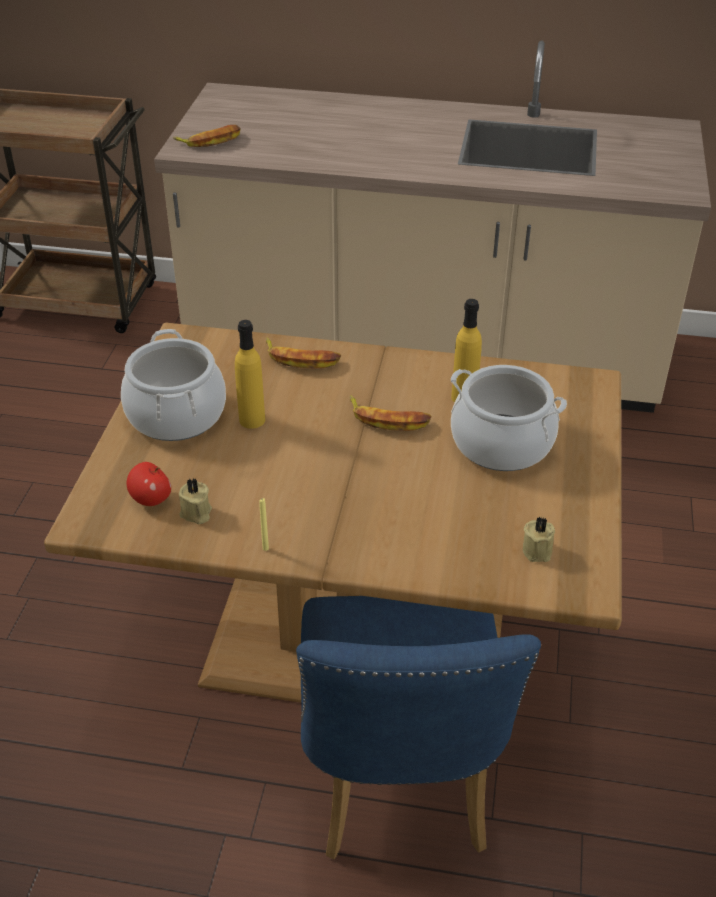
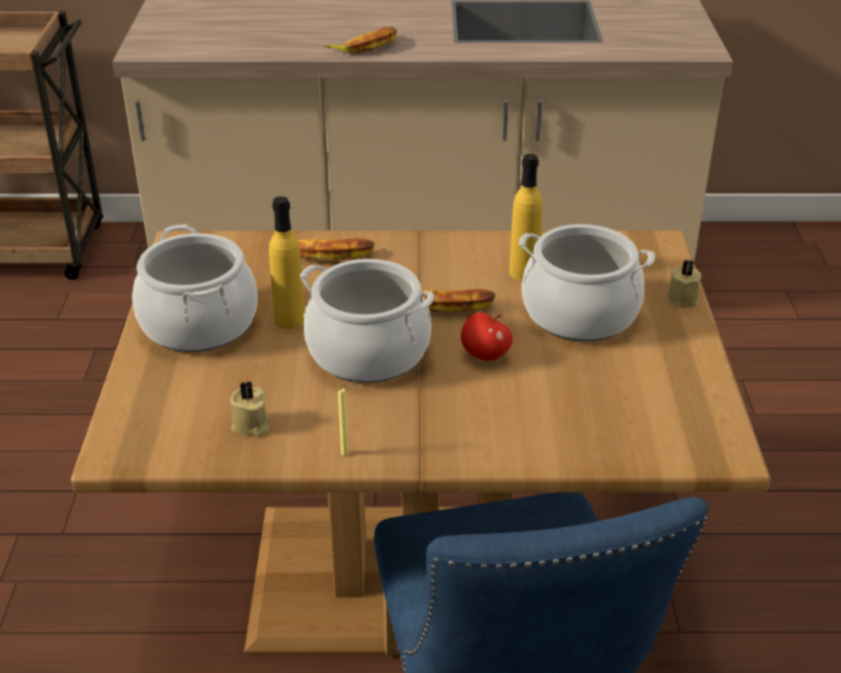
camera: 10 degrees left, 5 degrees down
(151, 499) = (192, 416): apple -> apple (485, 355)
(210, 141) = (172, 40): banana -> banana (365, 46)
(309, 459) = (368, 353): none -> cooking pot
(538, 550) = (656, 417): beige candle -> beige candle (684, 298)

